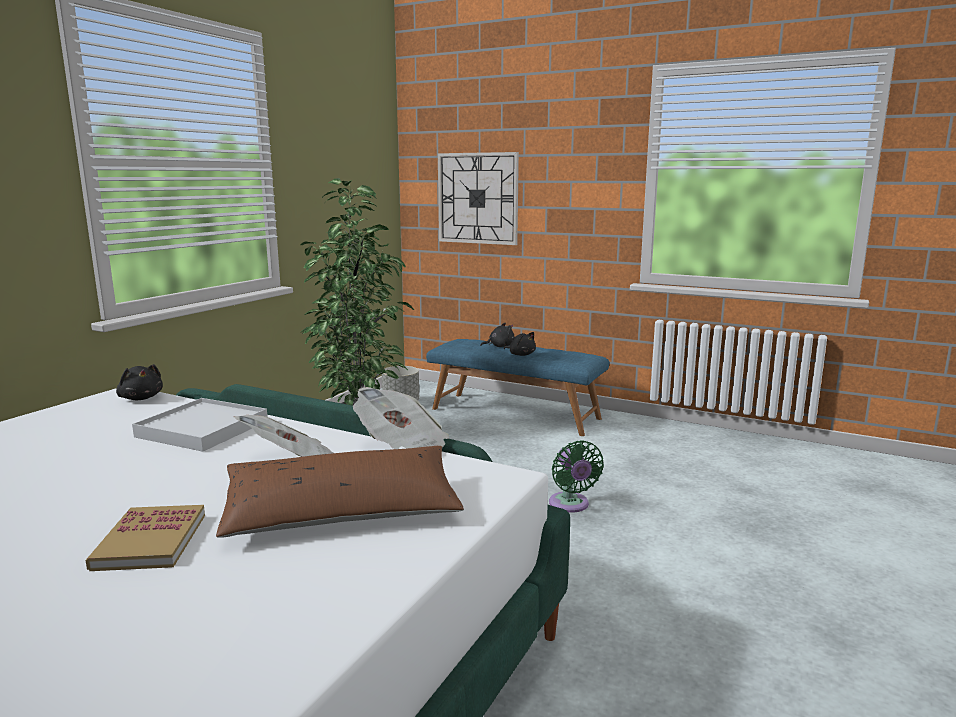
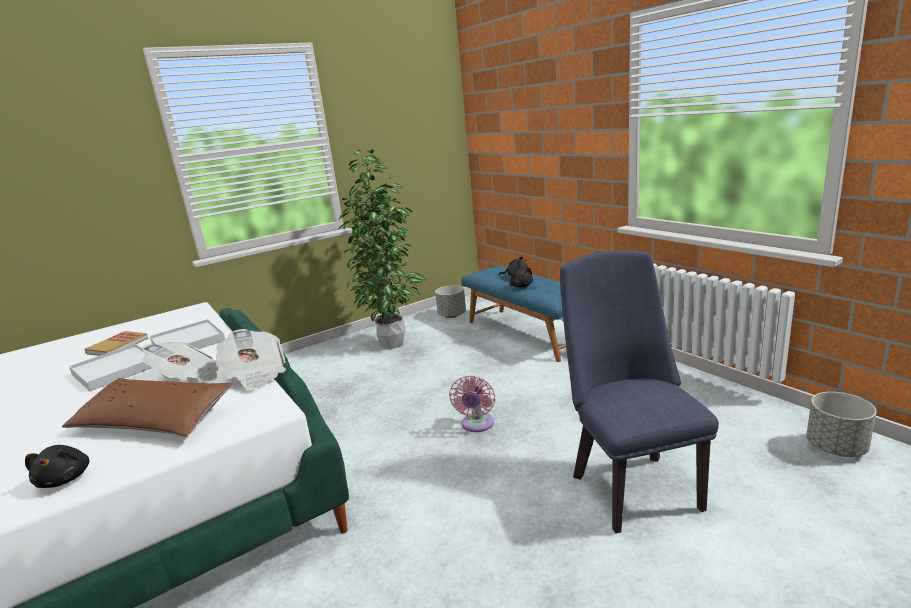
camera: 30 degrees right, 5 degrees up
(131, 472) = (116, 370): none -> white tray
(141, 398) = (196, 313): black plush toy -> black plush toy (66, 479)
(150, 541) = (57, 420): book -> book (117, 346)
(478, 198) = (513, 147): wall clock -> none
(570, 505) = (477, 425): green fan -> pink fan
(778, 527) = (630, 484): none -> blue chair
(887, 470) = (835, 447): none -> grey planter

